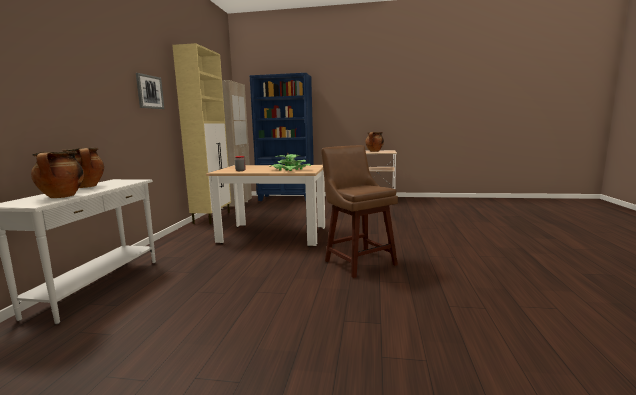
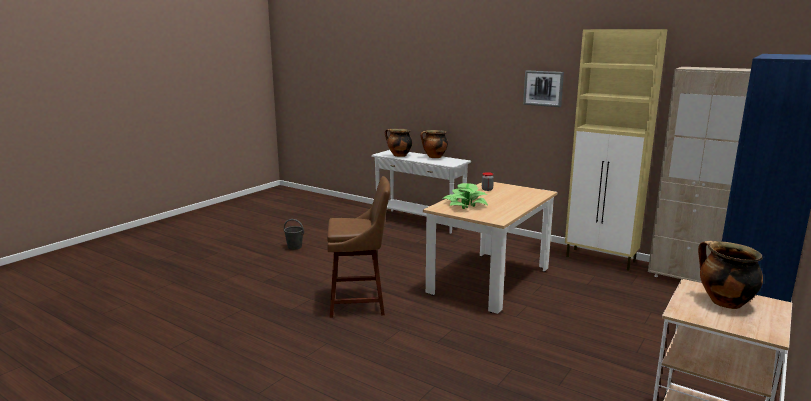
camera: 115 degrees right, 5 degrees up
(238, 351) = (295, 247): none -> grey bucket

